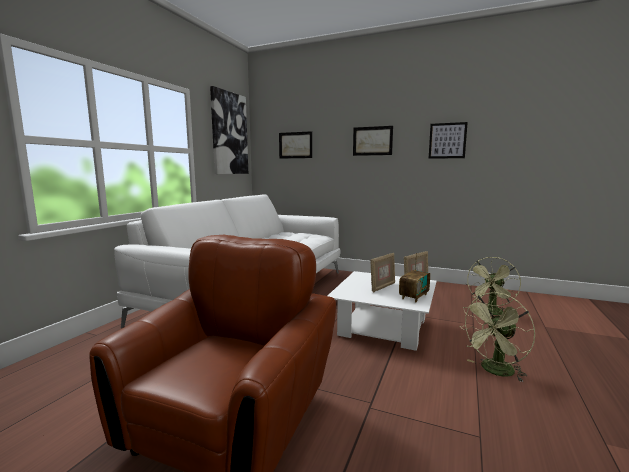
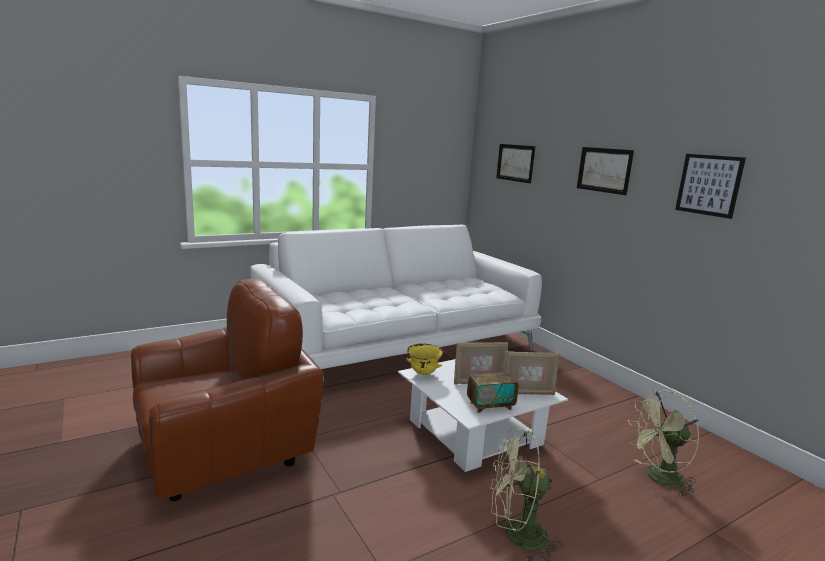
camera: 35 degrees right, 5 degrees up
(229, 133) = (434, 143): picture -> none
(344, 293) = (423, 373): none -> yellow bowl

